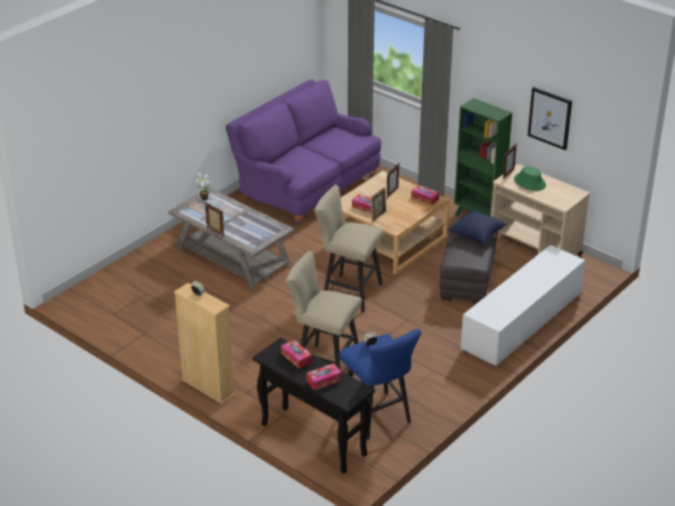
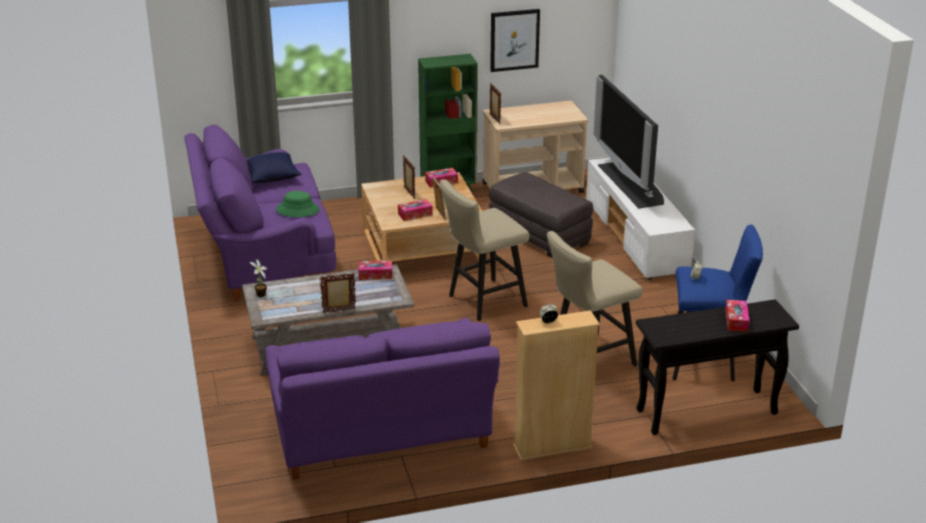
camera: 55 degrees left, 5 degrees down
(158, 317) = (381, 435): none -> purple sofa
(296, 358) = (682, 322): tissue box -> tissue box (375, 275)
(476, 235) = (531, 183): blue pillow -> blue pillow (272, 177)
(530, 182) = (521, 116): green hat -> green hat (297, 210)
(535, 278) = (632, 184): none -> television

